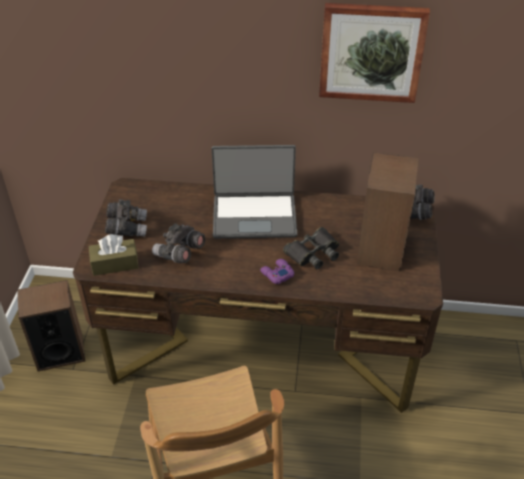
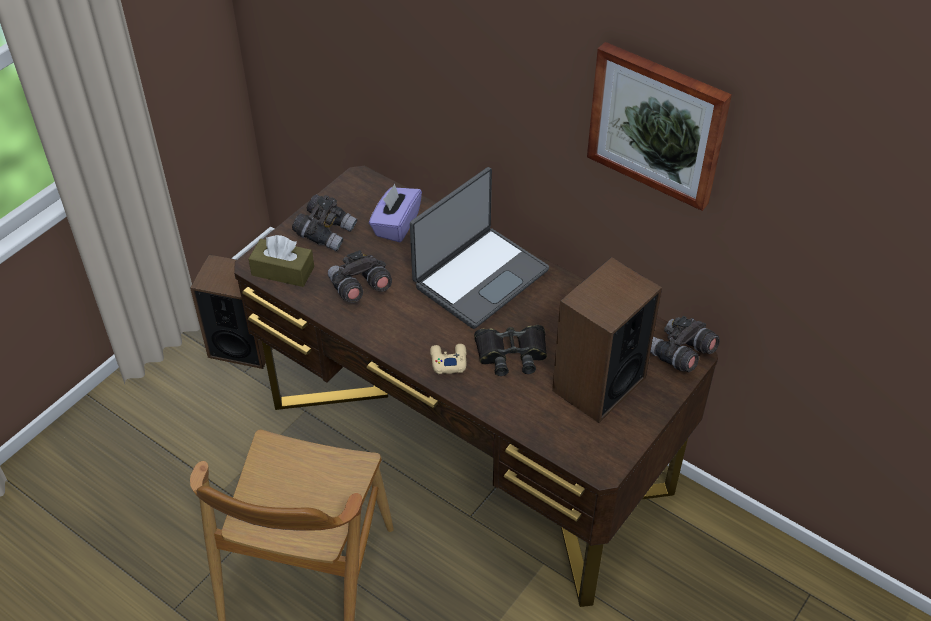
camera: 30 degrees right, 5 degrees up
(173, 205) = (396, 225): none -> purple tissue box
(254, 216) = (479, 277): laptop -> laptop turned 75 degrees counterclockwise
(277, 274) = (448, 361): purple game controller -> beige game controller

